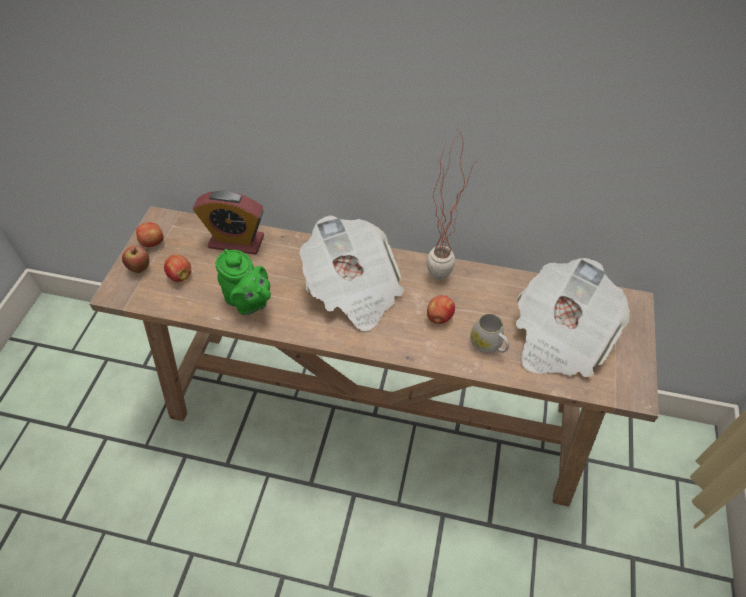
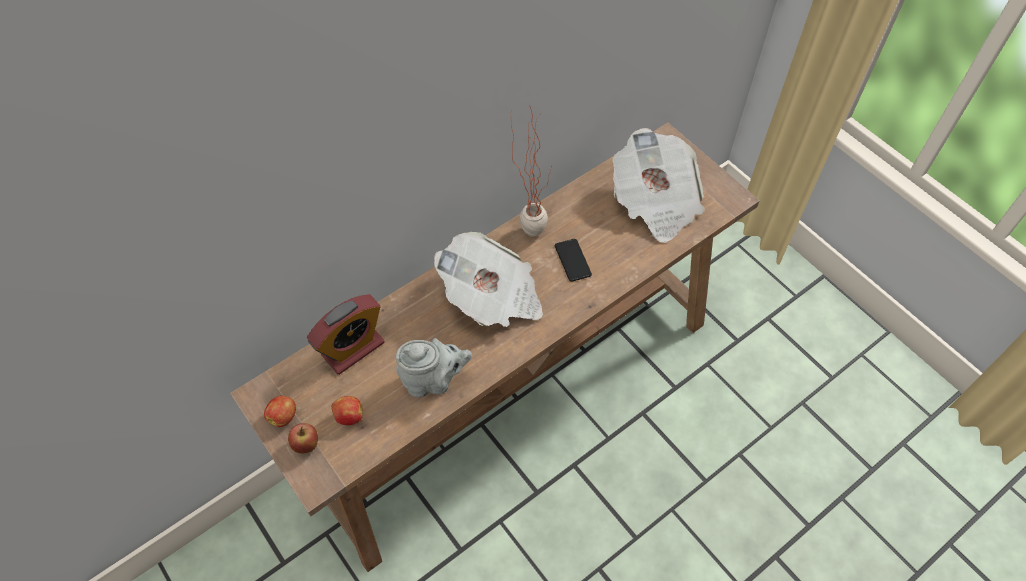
camera: 50 degrees left, 5 degrees up
(248, 302) = (433, 380): green teapot -> grey teapot
(439, 317) = (572, 260): apple -> phone
(488, 345) = (625, 248): white mug -> none

